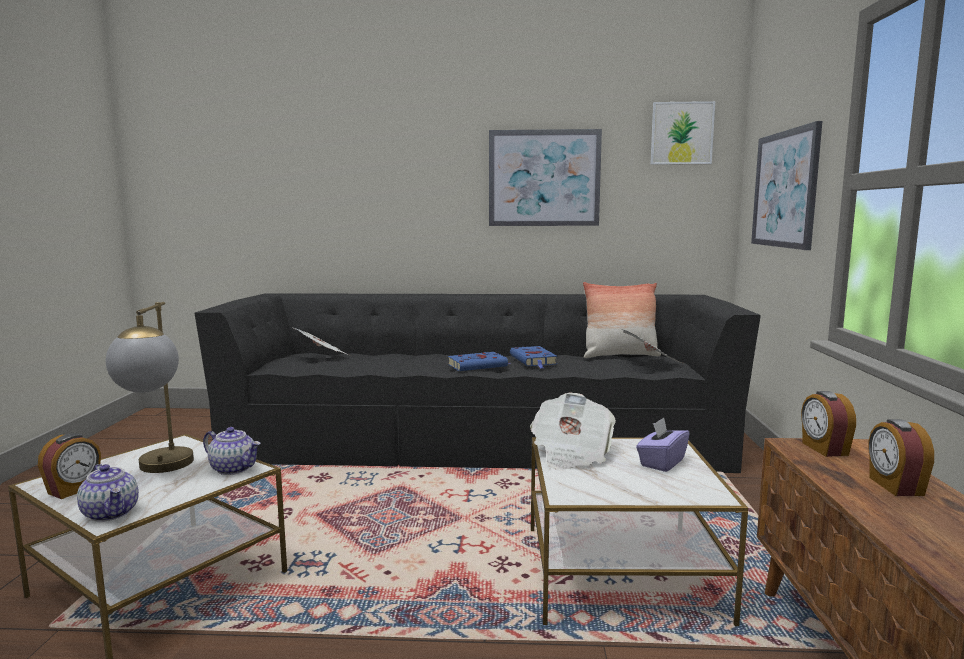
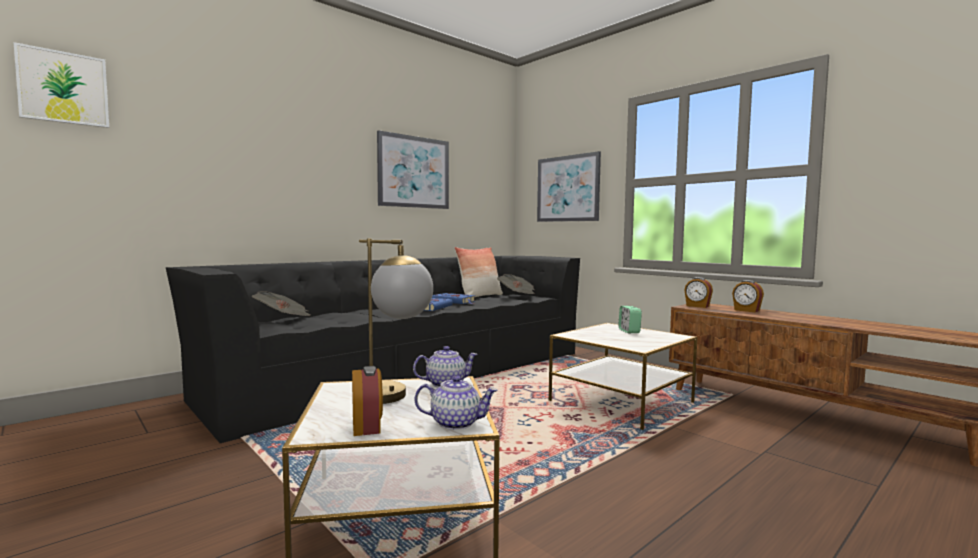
camera: 45 degrees left, 5 degrees down
(571, 453) = (588, 336): newspaper -> none
(661, 462) = (629, 331): purple tissue box -> alarm clock
(681, 133) = (488, 151): picture -> picture (63, 87)

